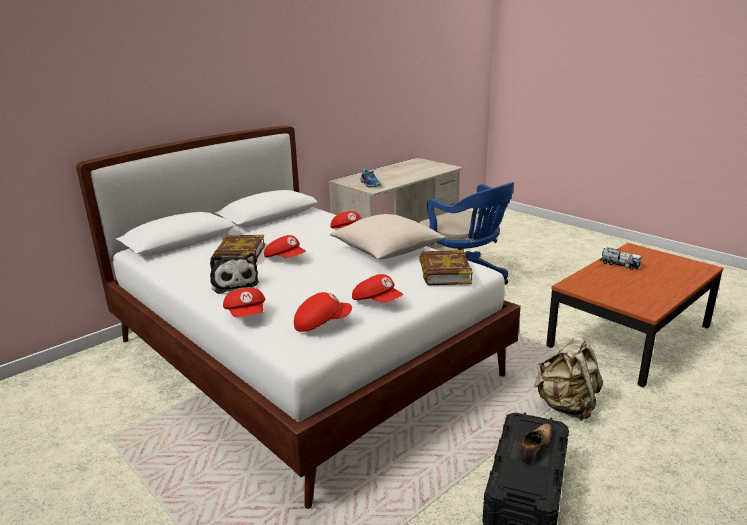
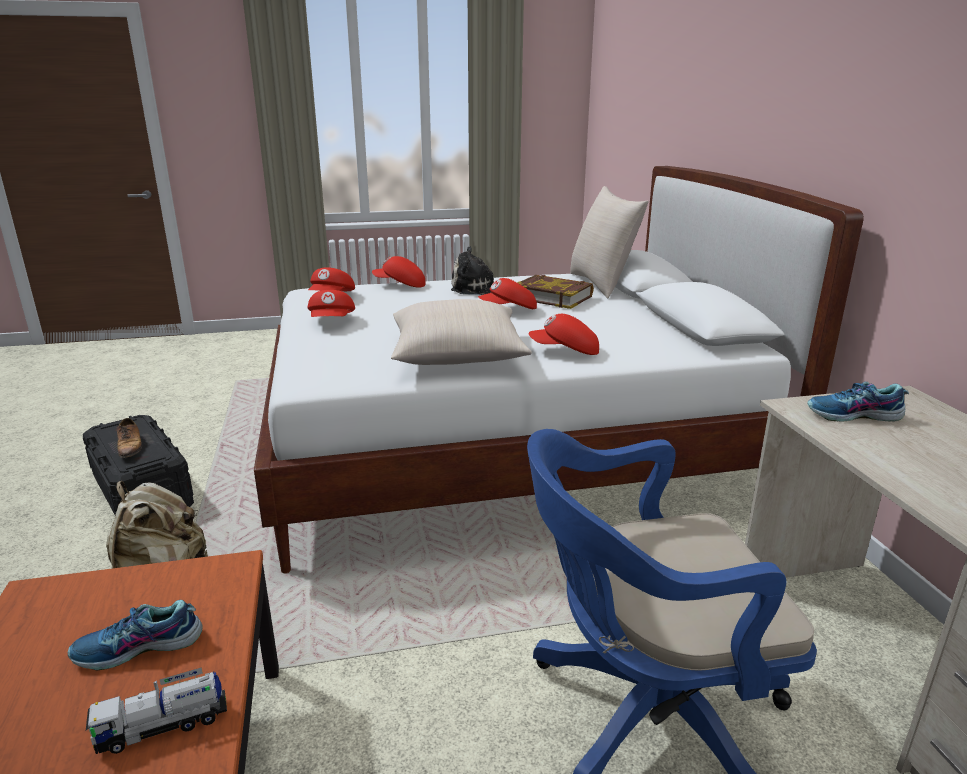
camera: 120 degrees right, 0 degrees up
(184, 250) = (602, 284): none -> beige pillow
(377, 301) = (332, 322): red cap -> red cap turned 75 degrees counterclockwise
(444, 273) = (332, 362): book -> none
(616, 280) = (139, 648): none -> shoe

